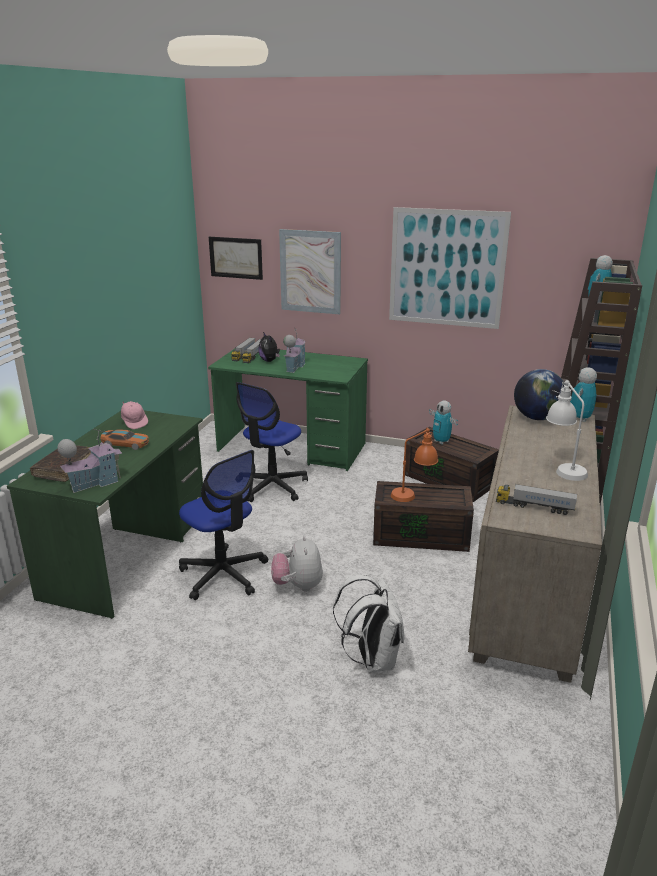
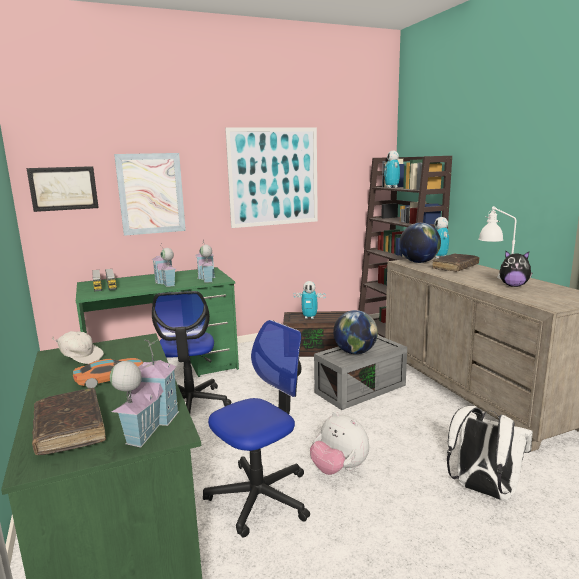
camera: 40 degrees left, 10 degrees down
(134, 422) = (80, 358): pink cap -> white cap
(223, 574) = (260, 497): office chair -> office chair turned 45 degrees counterclockwise
(269, 361) = (133, 284): plush toy -> plush toy (513, 286)
(331, 371) = (206, 278): none -> toy house
(413, 494) = (355, 352): orange table lamp -> globe
(422, 534) = (360, 388): brown storage box -> grey storage box
(534, 507) = (545, 296): toy truck -> none
(555, 438) = (455, 267): none -> brown book

